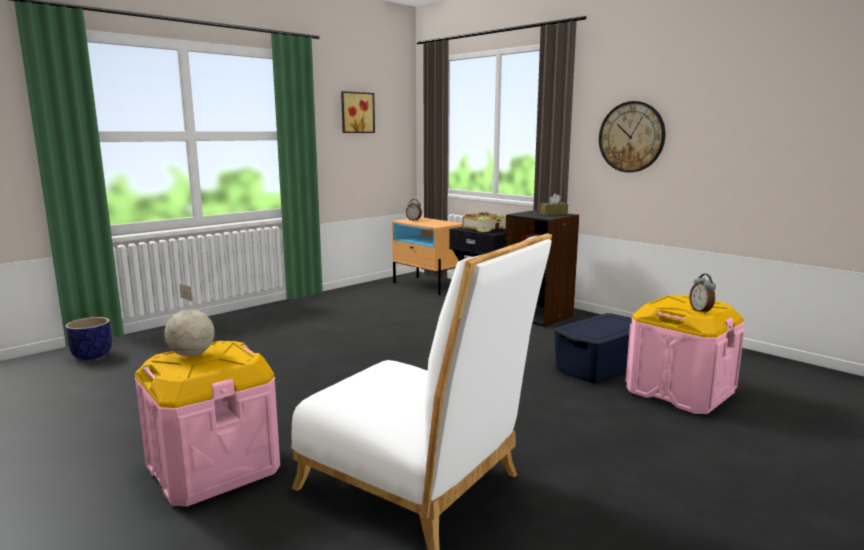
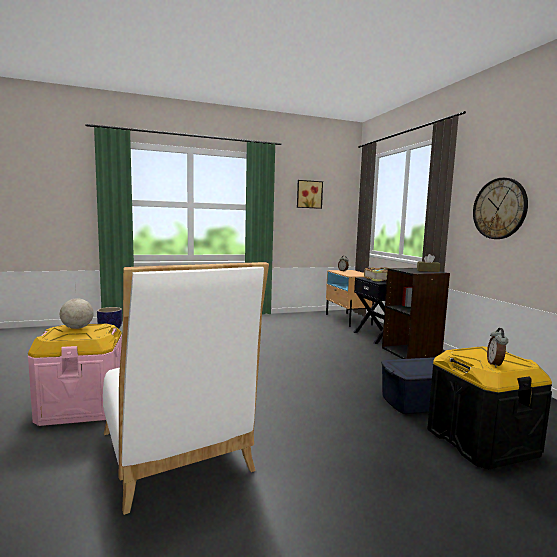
camera: 25 degrees right, 5 degrees down
(680, 392) = (481, 441): pink storage box -> black storage box

